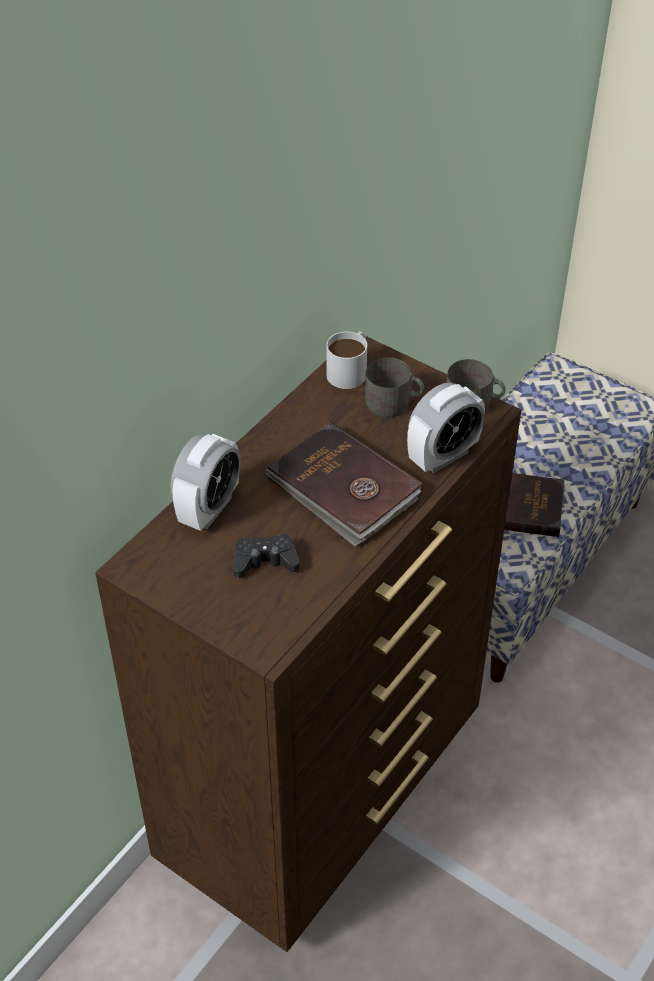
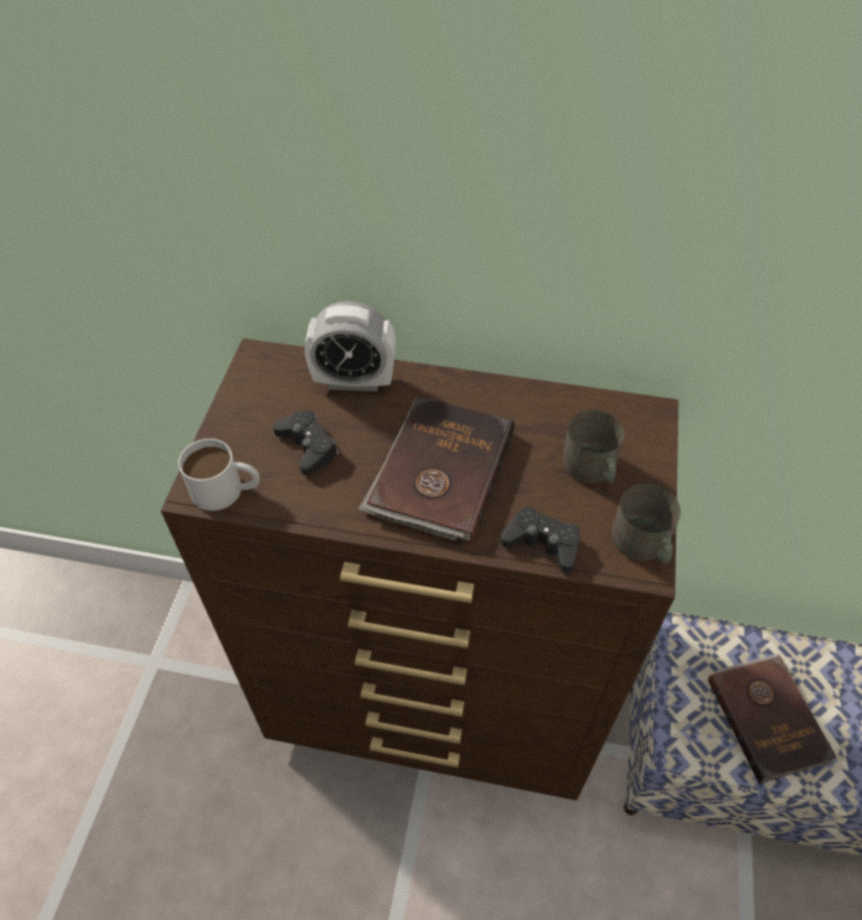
camera: 65 degrees right, 5 degrees up
(350, 370) = (615, 415): white mug -> white mug (227, 490)
(443, 456) = (542, 543): alarm clock -> black game controller

